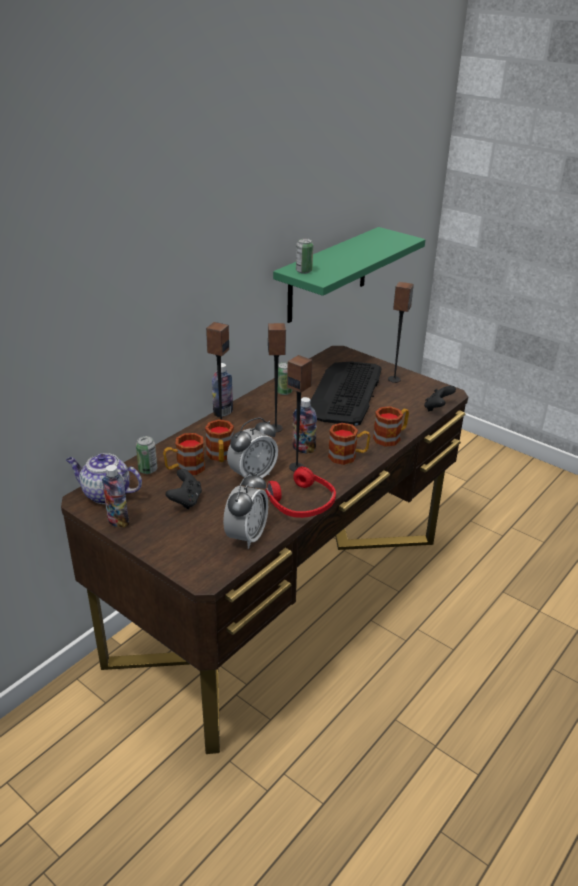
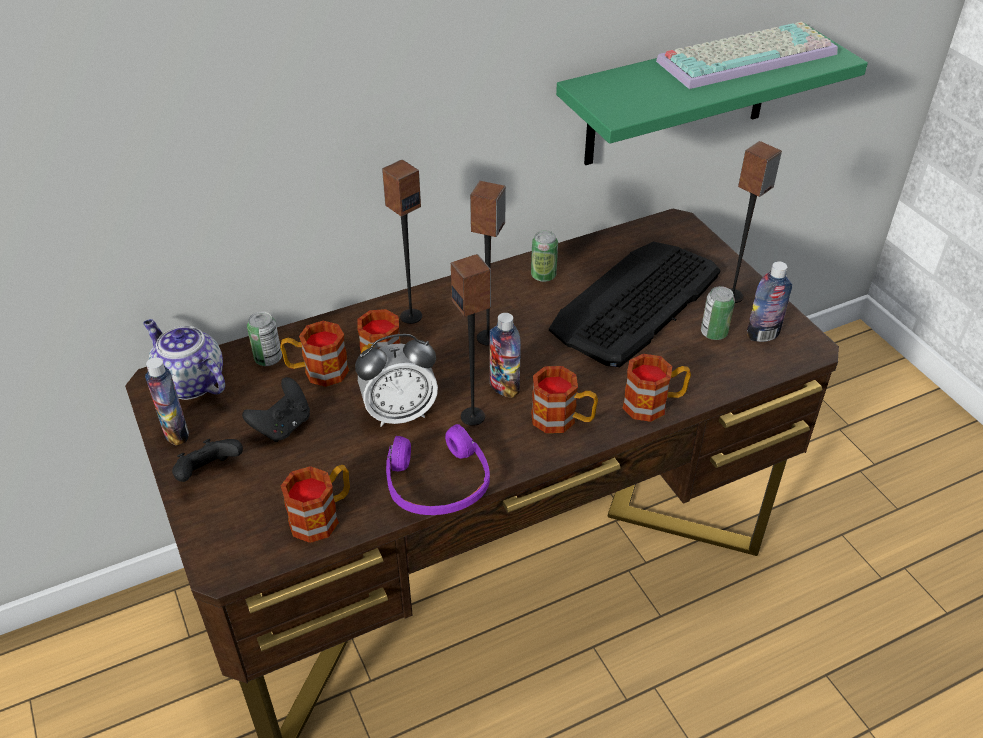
camera: 25 degrees right, 10 degrees up
(223, 413) = (431, 290): bottle -> bottle (762, 335)
(246, 536) = (322, 515): alarm clock -> mug
(301, 503) = (437, 483): red headphones -> purple headphones
(304, 271) = (604, 92): can -> can (713, 333)
(363, 244) = (747, 56): none -> keyboard
(437, 408) = (768, 370): black game controller -> black game controller (209, 473)

